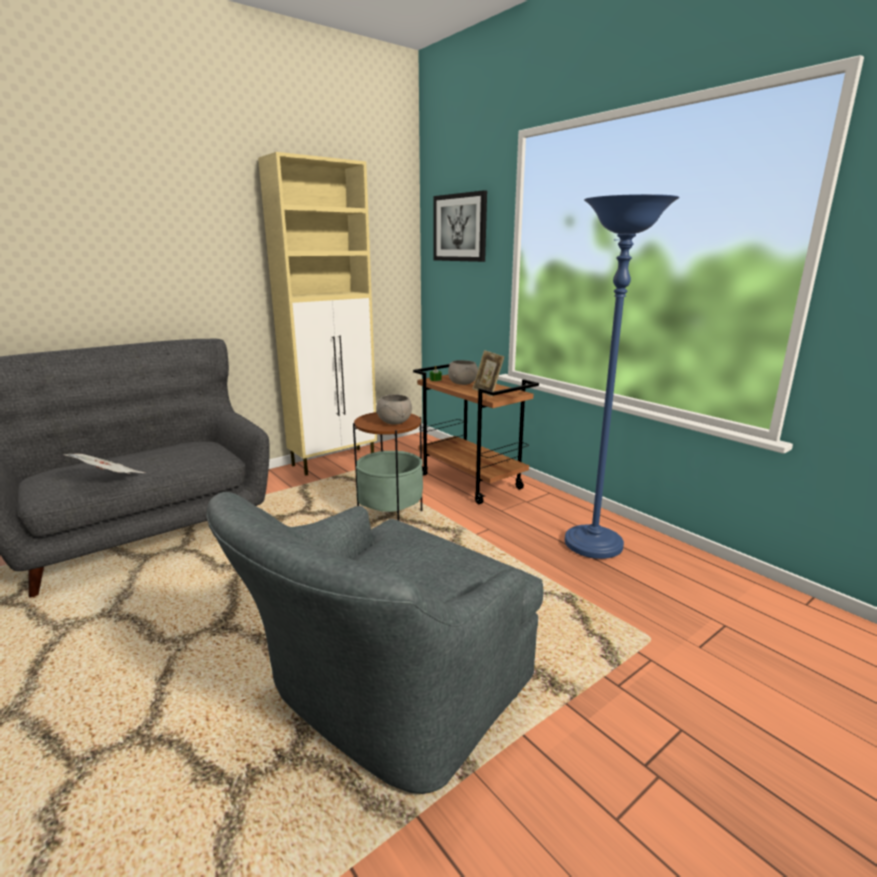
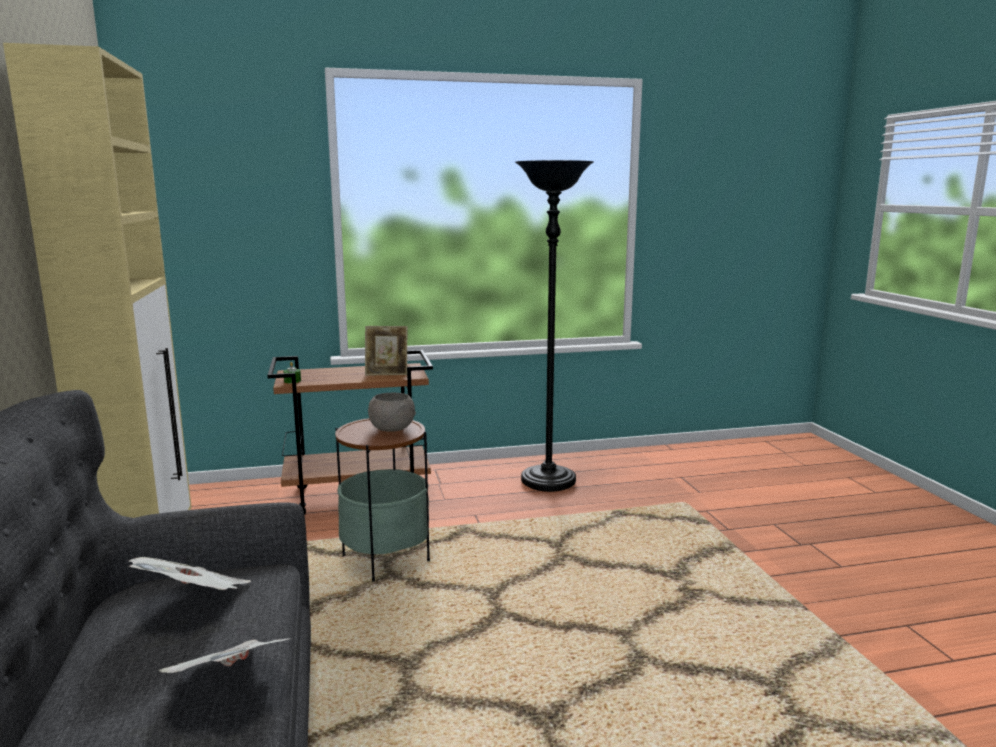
camera: 65 degrees left, 5 degrees down
(187, 452) = (195, 599): none -> newspaper
(386, 697) = (711, 625): grey armchair -> none
(460, 227) = (221, 176): picture -> none
(462, 383) = (334, 375): grey bowl -> none
(593, 545) = (548, 482): blue floor lamp -> black floor lamp

